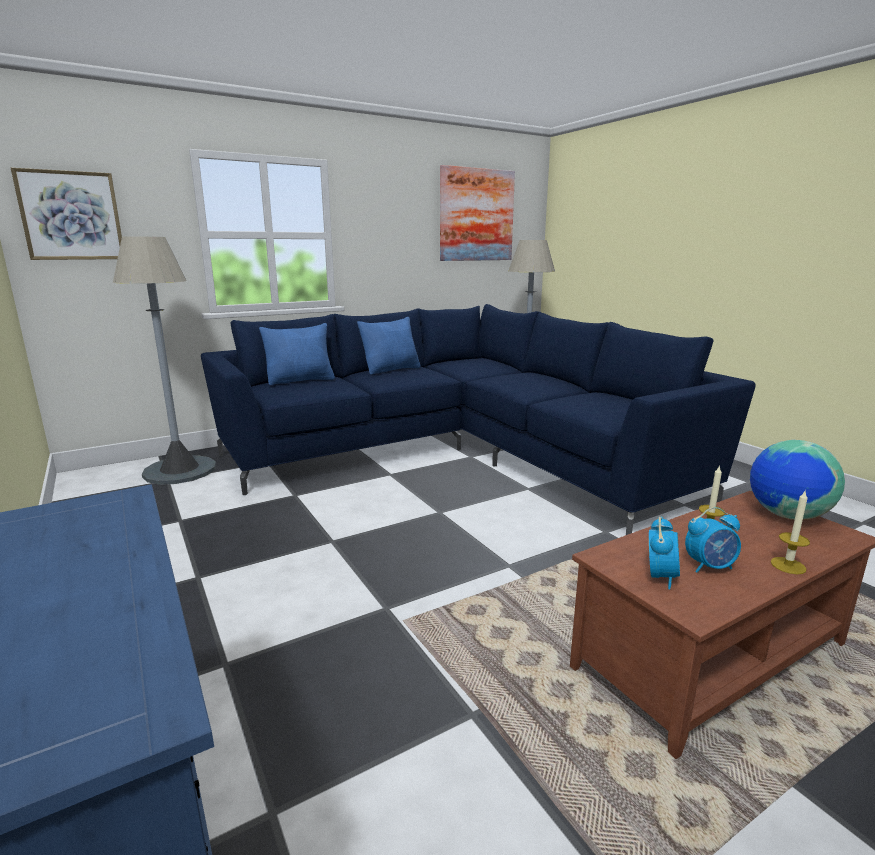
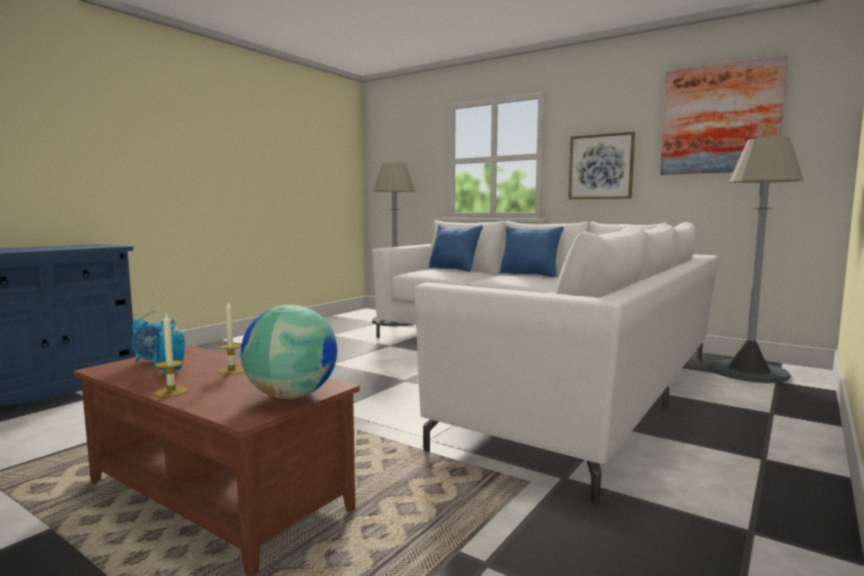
camera: 65 degrees right, 10 degrees down
(71, 216) = (390, 155): picture -> picture (600, 167)
(458, 454) = (540, 368): blue sofa -> white sofa

